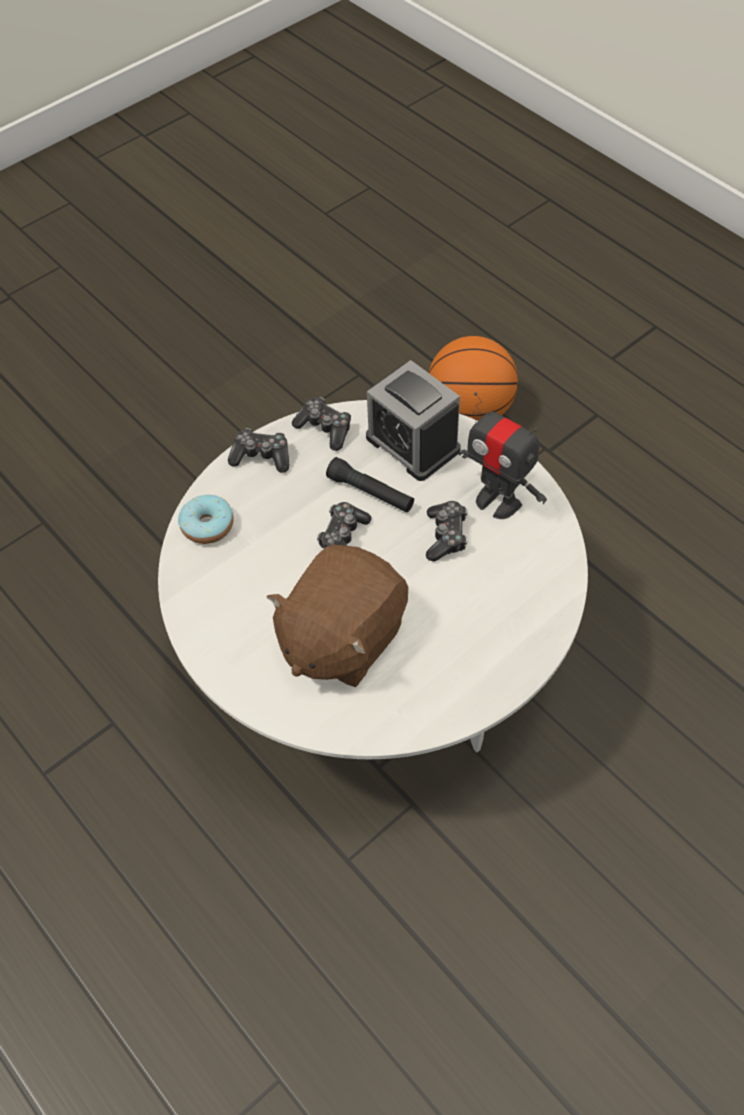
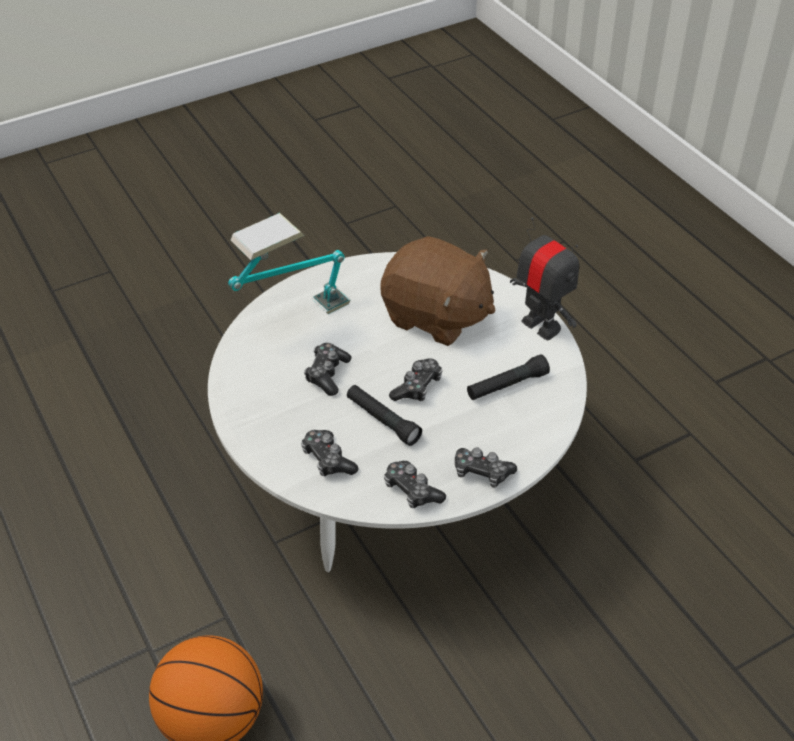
camera: 170 degrees left, 10 degrees down
(207, 526) = (540, 416): donut -> none
(246, 557) = (507, 385): none -> black flashlight
(341, 638) = (436, 317): brown plush toy -> brown plush toy turned 75 degrees clockwise
(412, 444) = (328, 460): alarm clock -> game controller
(498, 501) = (270, 394): toy robot -> toy robot (541, 326)
(512, 602) = (294, 320): none -> table lamp

